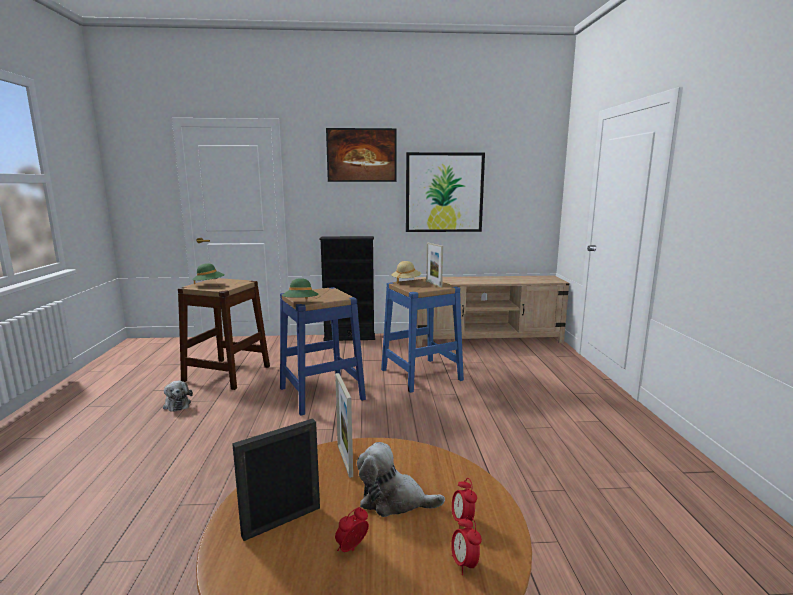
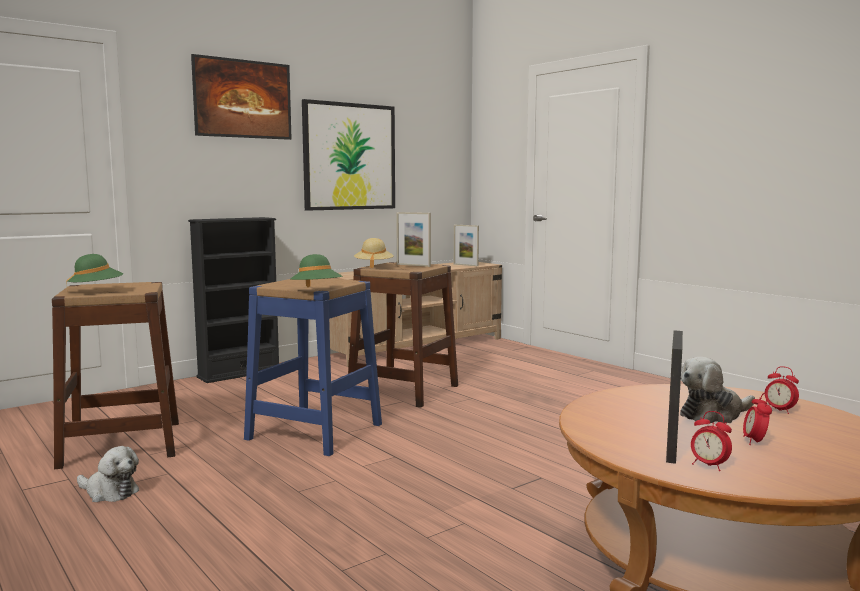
camera: 35 degrees left, 5 degrees down
(345, 460) = (617, 407): picture frame -> picture frame (465, 265)
(421, 374) = (404, 390): blue stool -> brown stool
(464, 564) = (829, 426): alarm clock -> alarm clock (708, 466)

